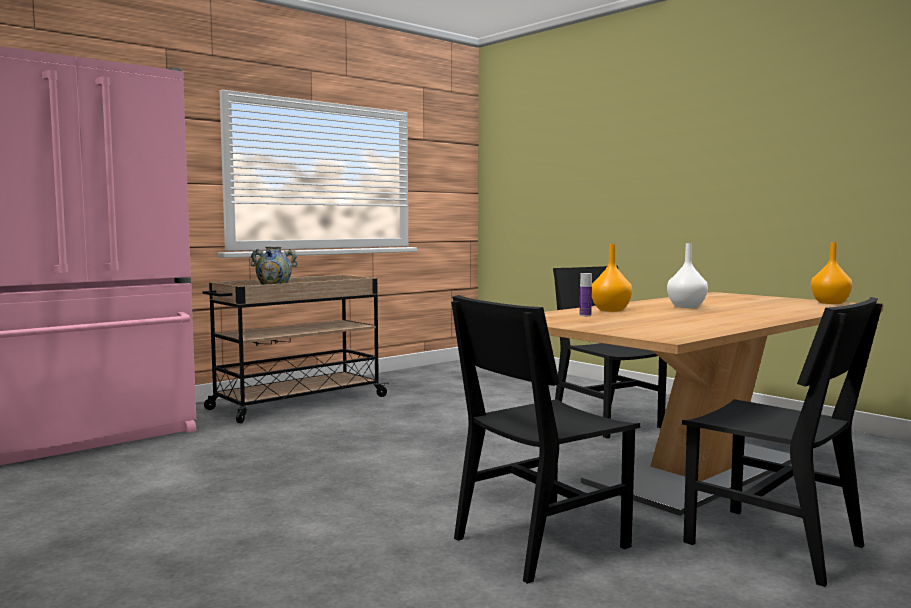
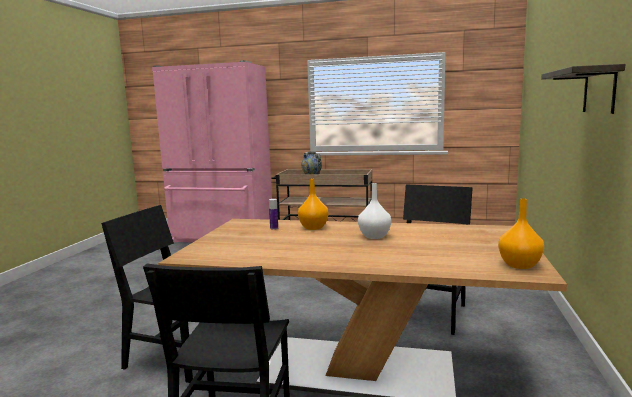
camera: 55 degrees right, 5 degrees up
(730, 163) = (599, 90): none -> shelf

